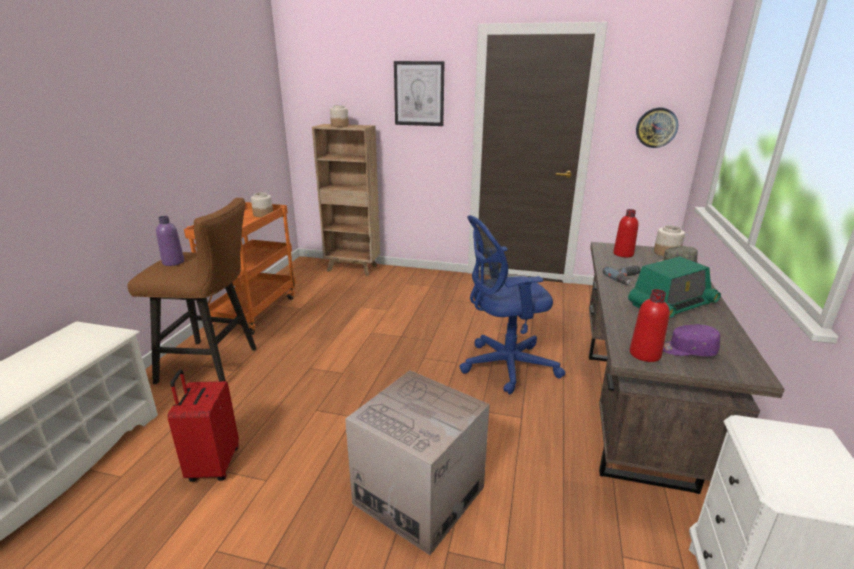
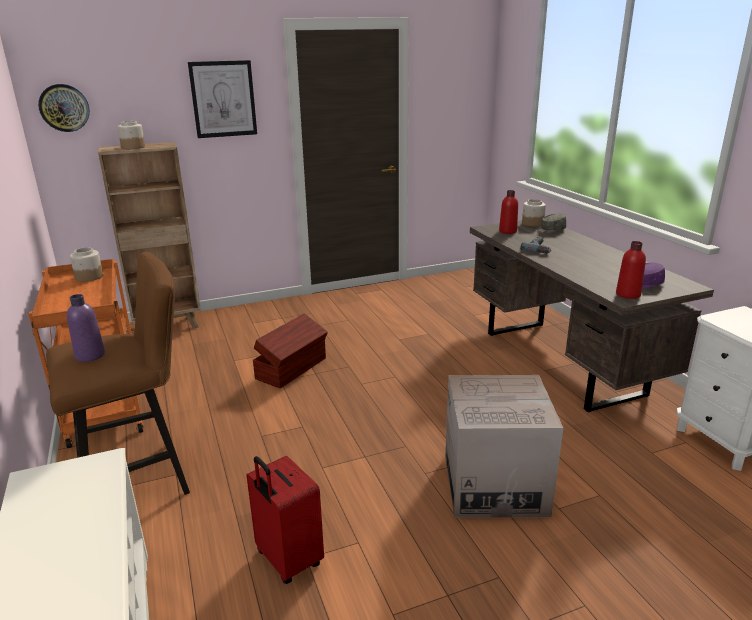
camera: 35 degrees left, 0 degrees up
(390, 326) = (292, 368): none -> brown storage box
(504, 366) = (436, 364): blue office chair -> none
(656, 127) = (459, 115): wall clock -> wall clock (64, 108)
(671, 305) = (592, 259): radio -> none

